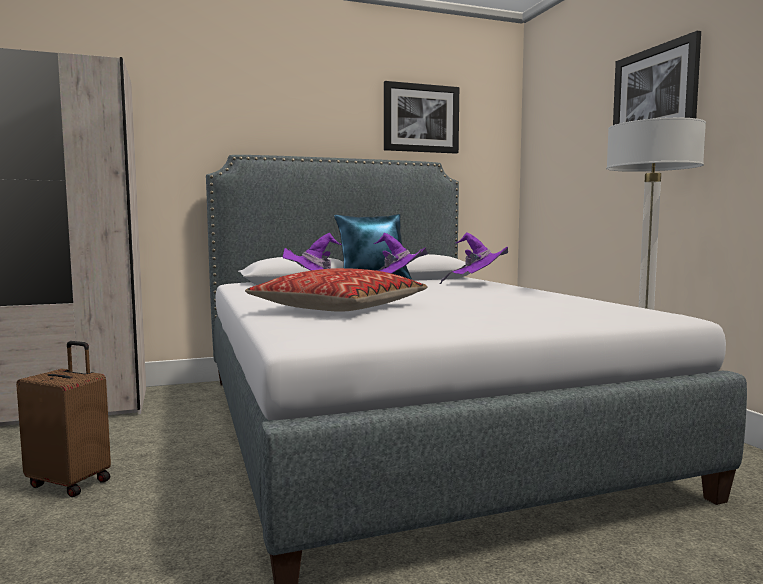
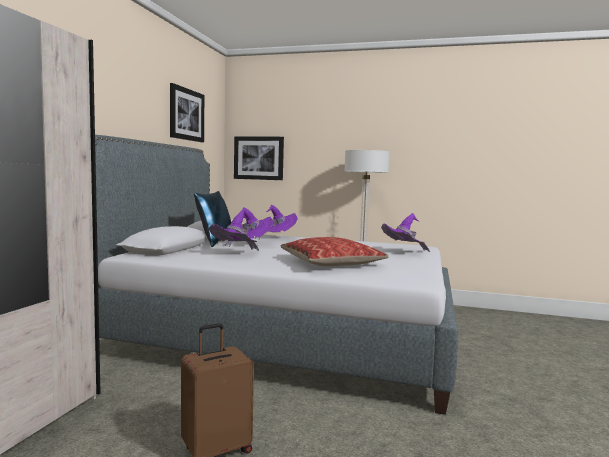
camera: 55 degrees left, 0 degrees up
(541, 315) = (403, 252): none -> purple hat
(655, 92) = (341, 128): picture -> picture (258, 158)

